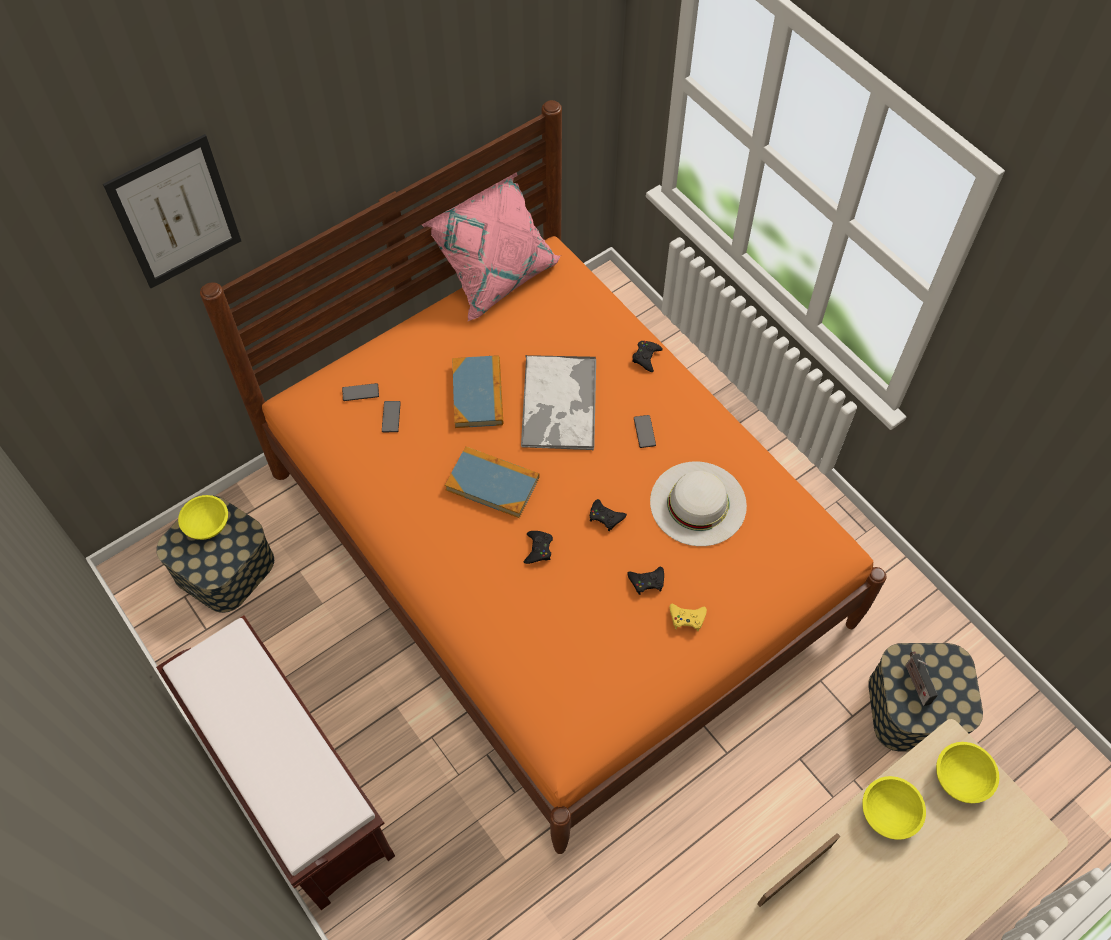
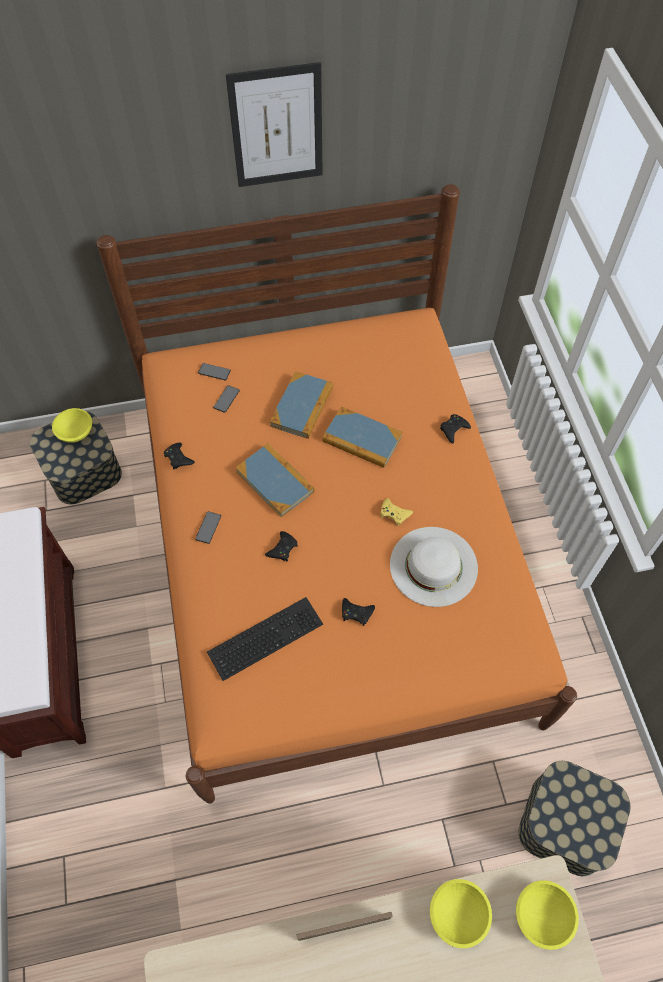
camera: 25 degrees right, 0 degrees up
(175, 213) = (84, 163): picture -> picture (277, 127)
(495, 274) = (367, 319): pink pillow -> none
(559, 404) = (362, 439): tray -> book
(568, 643) = (265, 635): none -> keyboard
(605, 517) = (350, 545): black game controller -> black game controller (178, 458)
(644, 432) = (420, 489): phone -> phone (208, 528)
(687, 618) = (374, 658): yellow game controller -> yellow game controller (394, 513)
(916, 682) = (567, 803): radio -> none

